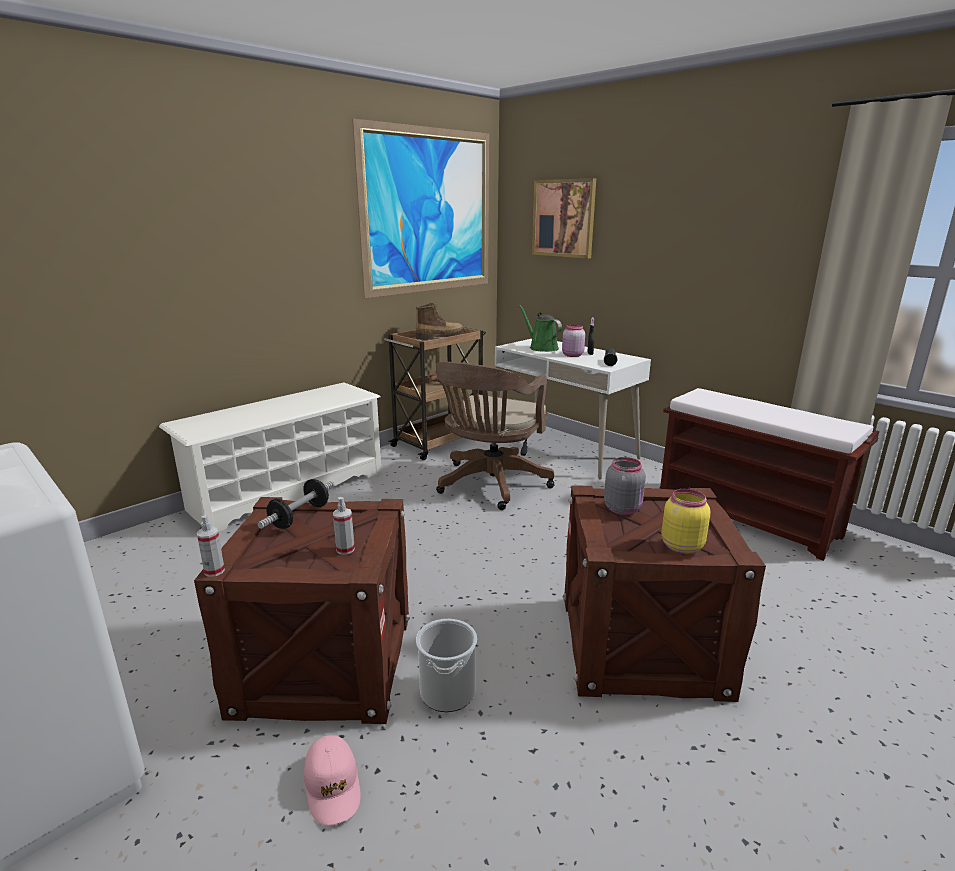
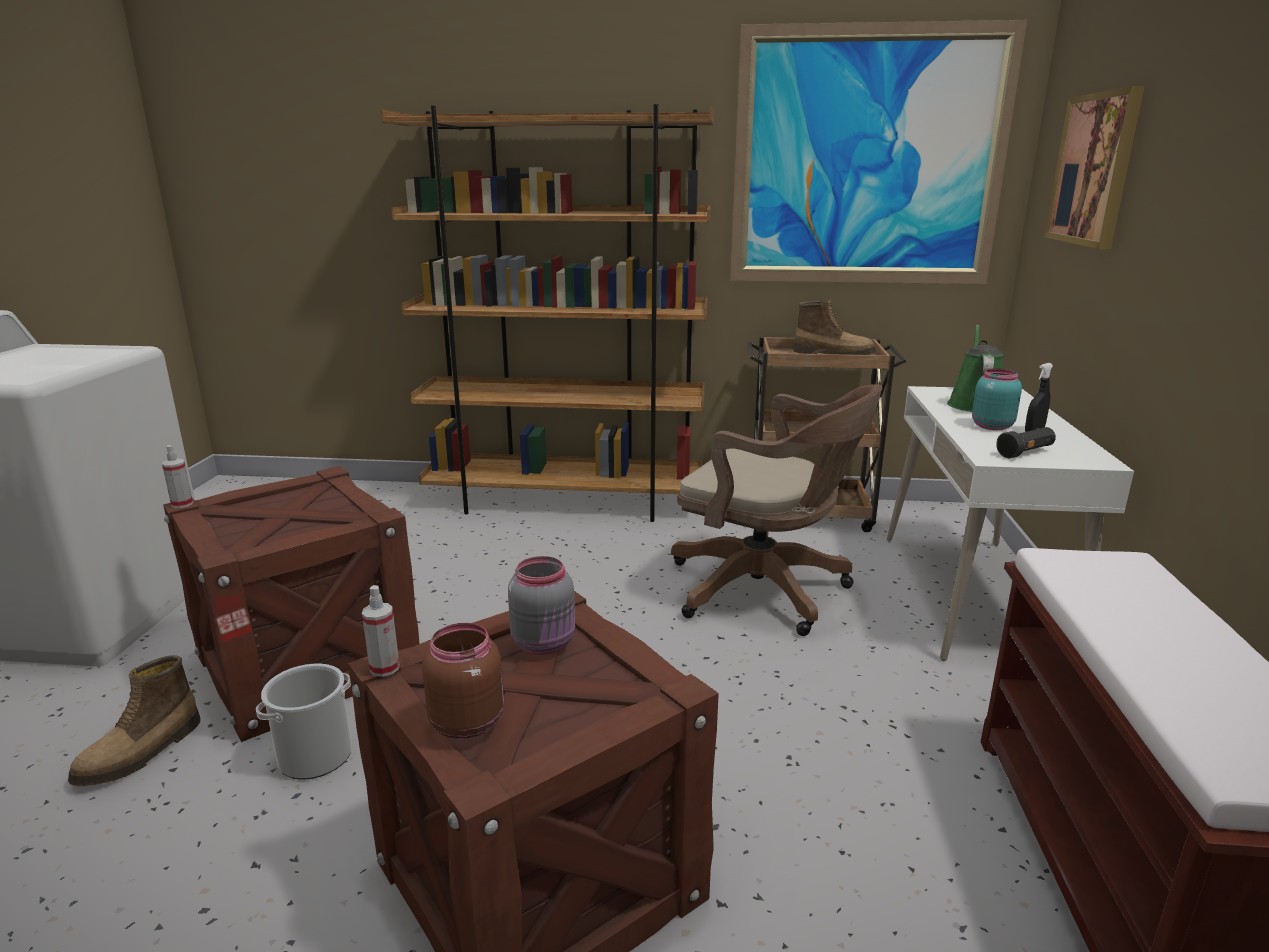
camera: 50 degrees right, 0 degrees up
(288, 491) = (565, 502): white shoe rack -> brown bookcase
(300, 516) = (320, 493): dumbbell -> none
(333, 786) = (141, 754): pink cap -> boot
(345, 549) = (269, 534): spray bottle -> spray bottle (384, 668)
(490, 485) = (766, 591): brown office chair -> brown office chair turned 135 degrees counterclockwise
(572, 355) = (990, 426): pink jar -> turquoise jar
(680, 546) = (467, 722): yellow jar -> brown jar

